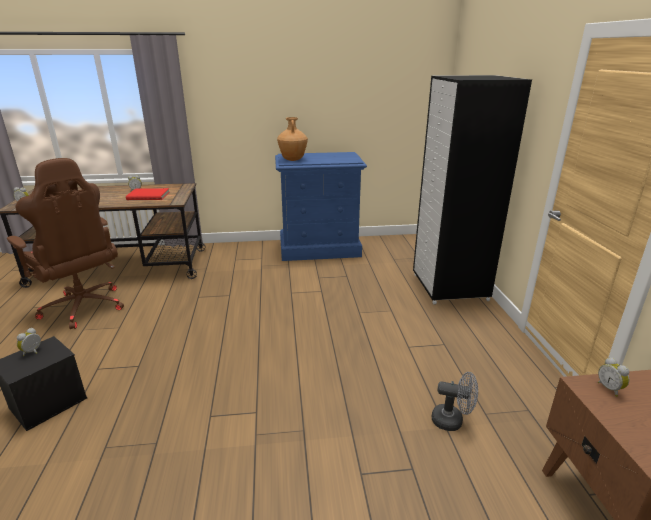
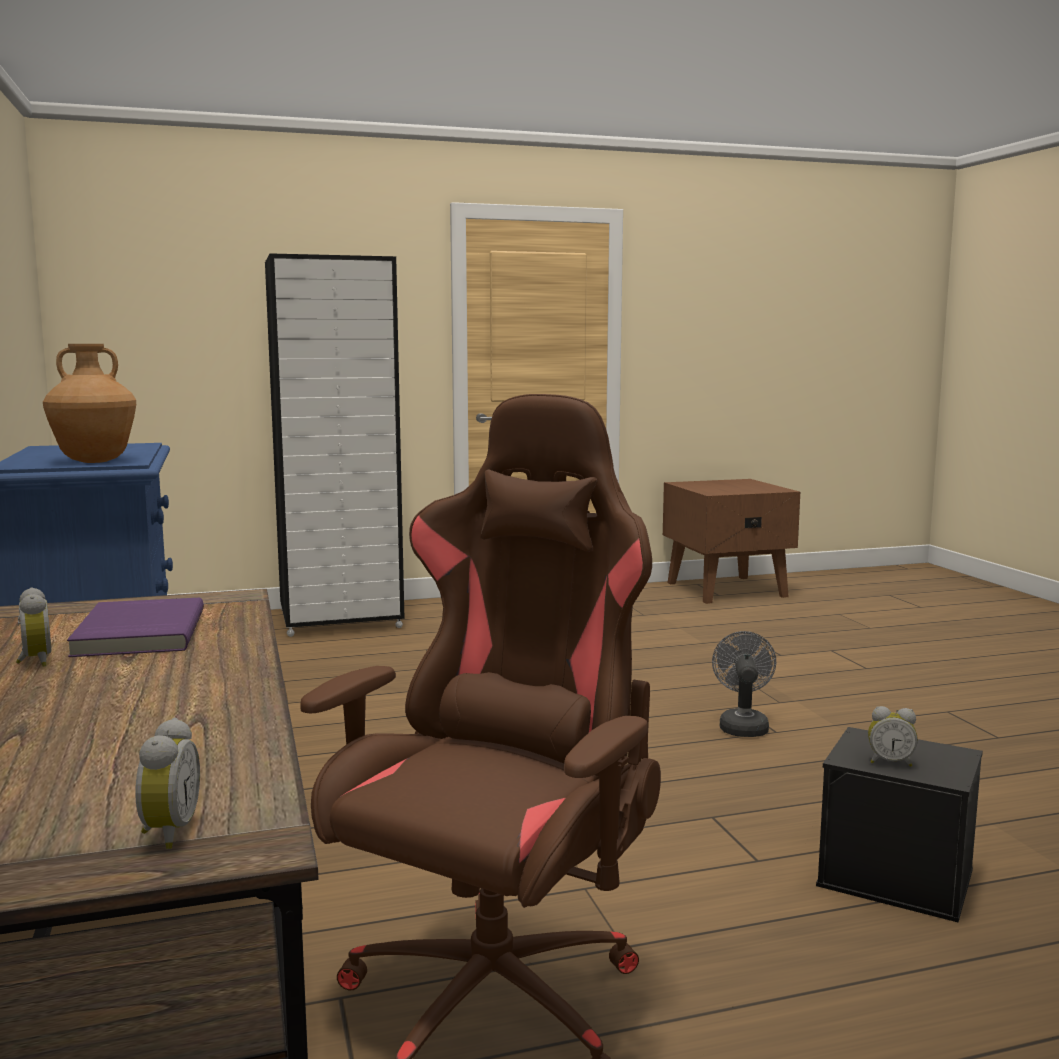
camera: 100 degrees left, 15 degrees down
(148, 195) = (137, 633): red book -> purple book
(452, 421) = (666, 625): grey fan -> grey fan (742, 725)
(610, 388) = (709, 490): alarm clock -> none

